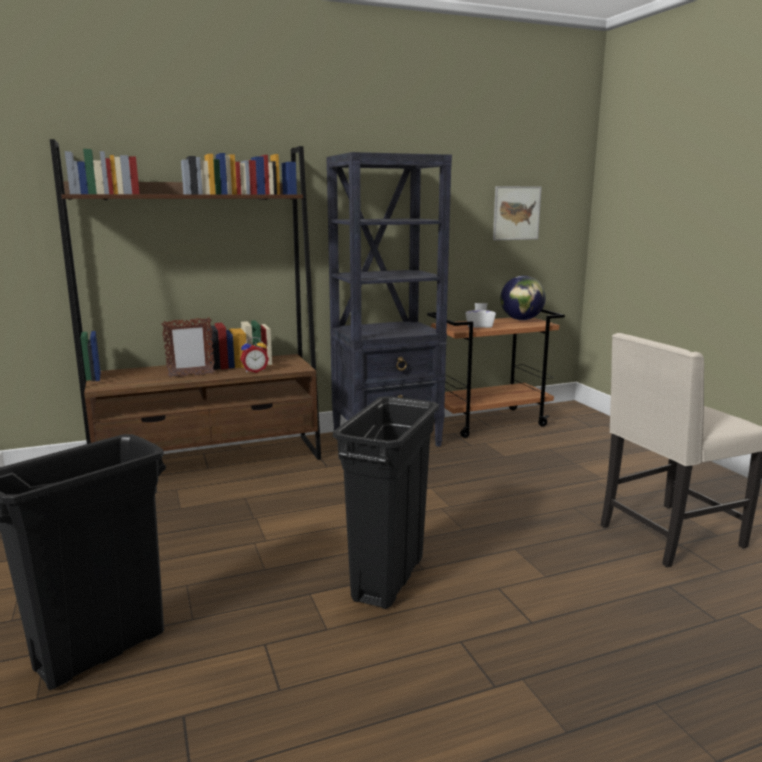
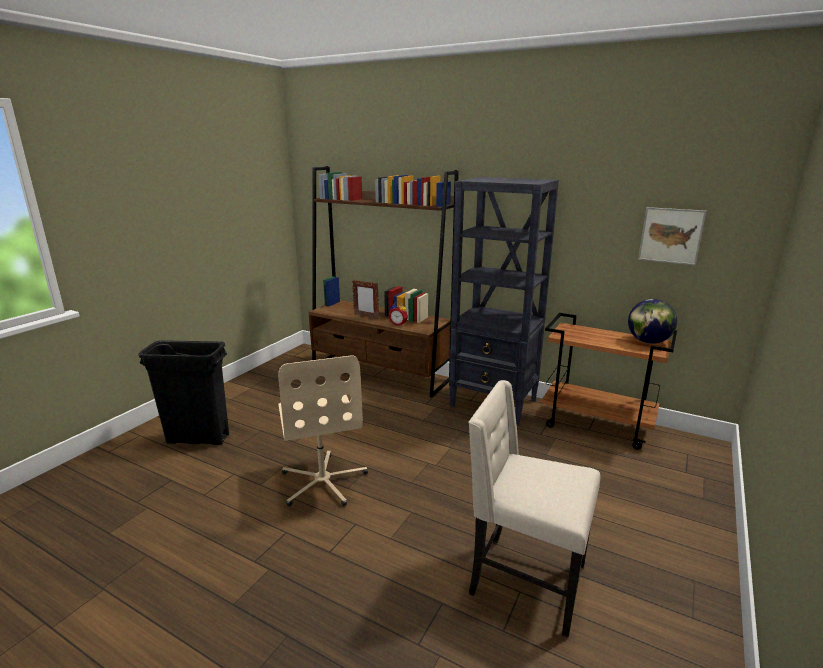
camera: 50 degrees right, 5 degrees up
(388, 579) = (323, 481): black trash can -> beige office chair
(480, 326) = (588, 336): white tissue box -> none

